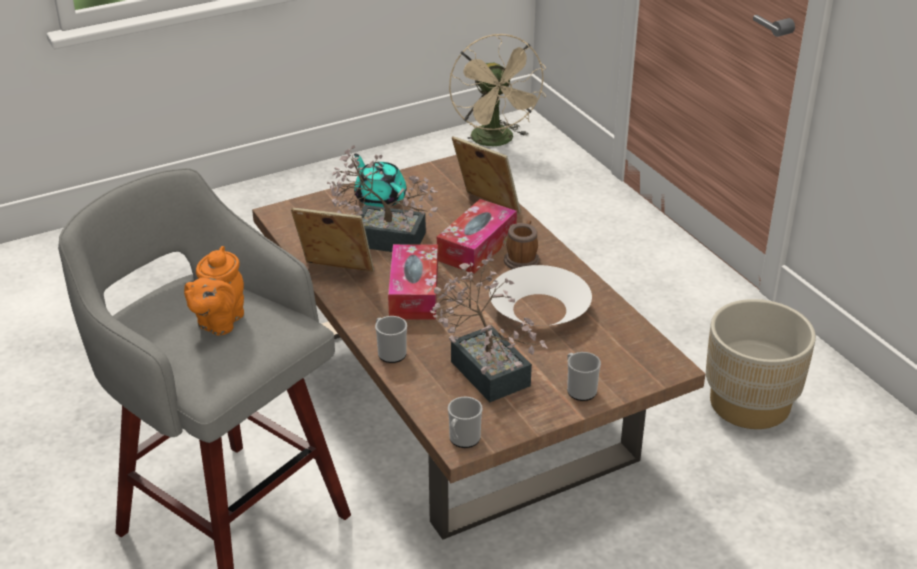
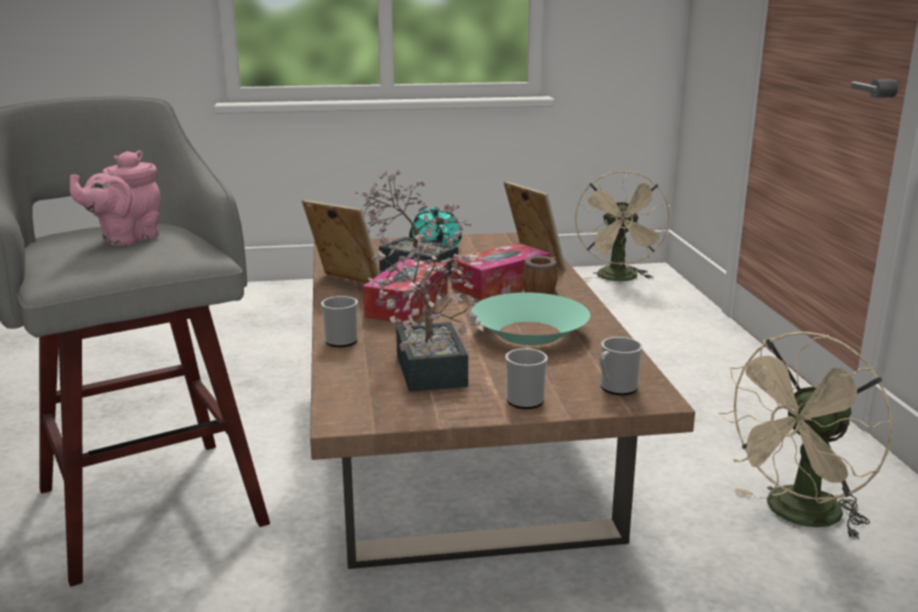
camera: 20 degrees right, 15 degrees down
(218, 322) = (126, 239): orange teapot -> pink teapot
(462, 440) = (348, 416): mug -> mug (615, 388)
(540, 309) = (530, 333): white bowl -> turquoise bowl
(750, 403) = (797, 516): beige planter -> beige fan

